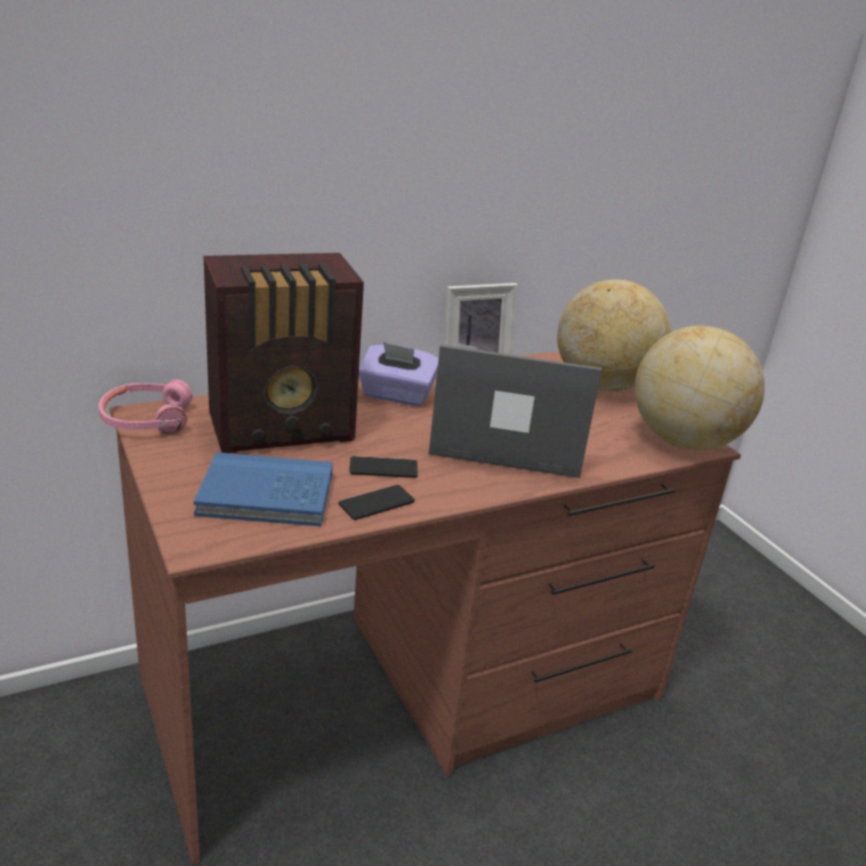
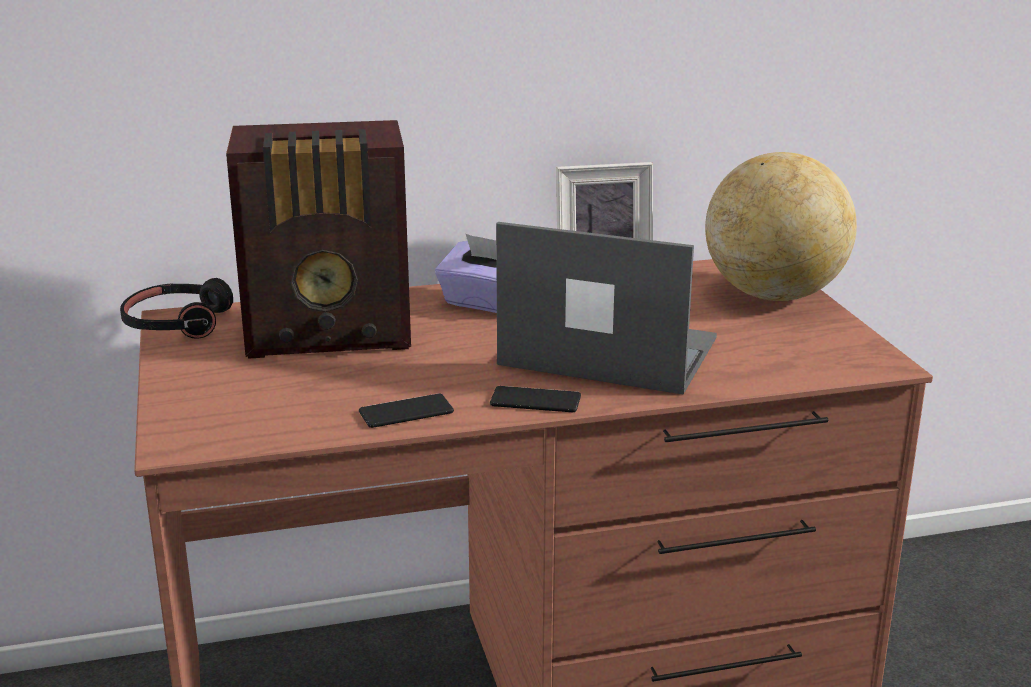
camera: 15 degrees right, 5 degrees down
(146, 419) = (176, 323): pink headphones -> black headphones
(266, 494) = (278, 399): blue book -> none
(383, 468) = (432, 378): phone -> phone (535, 401)
(683, 441) = (854, 359): globe -> none

